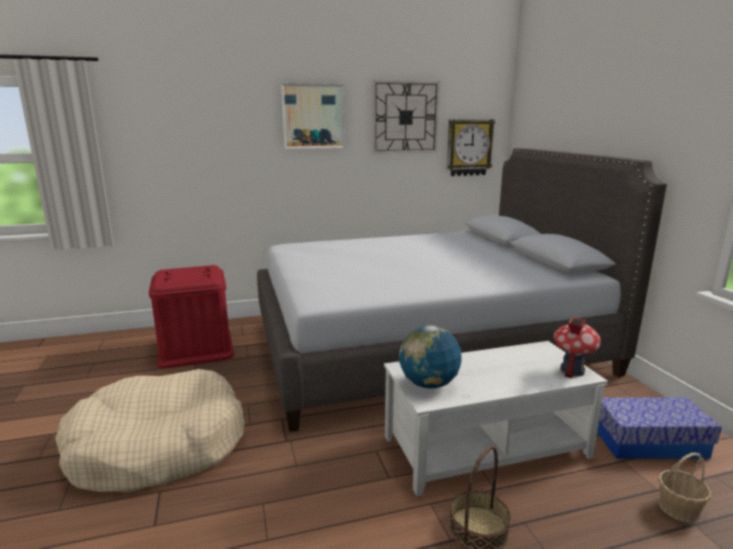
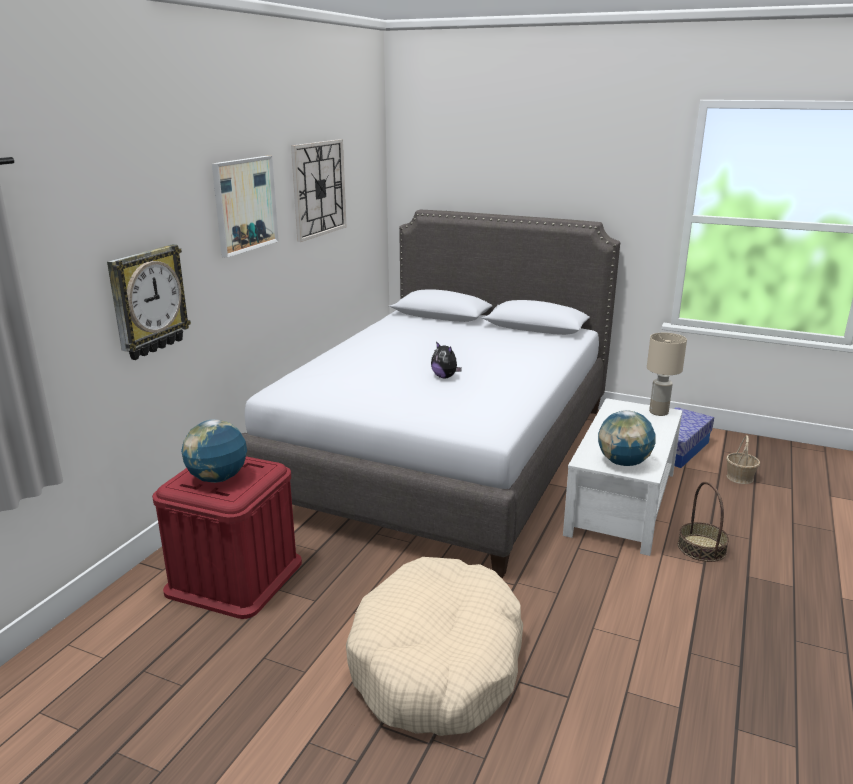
camera: 50 degrees left, 5 degrees up
(181, 275) = (217, 478): none -> globe
(390, 267) = (445, 377): none -> plush toy
(469, 147) = (364, 215): wall clock -> wall clock (147, 301)
(572, 370) = (658, 412): toy house -> beige table lamp

